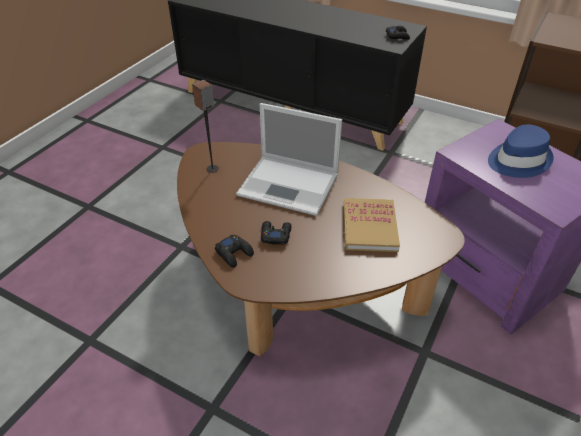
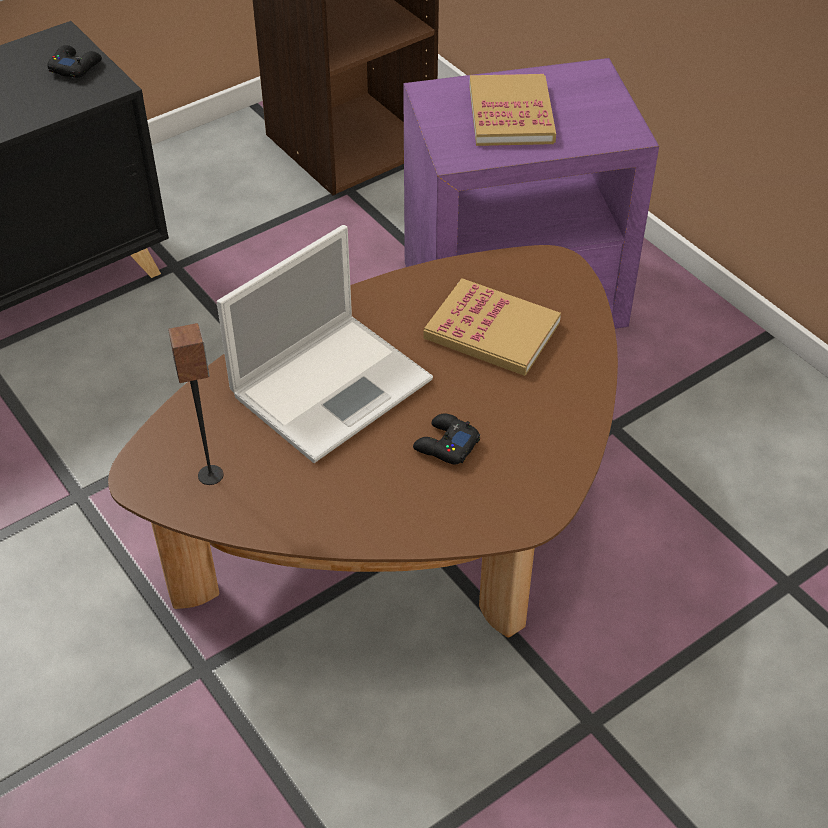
camera: 65 degrees left, 5 degrees up
(234, 253) = (459, 510): black game controller -> none
(517, 160) = (511, 114): blue hat -> book

